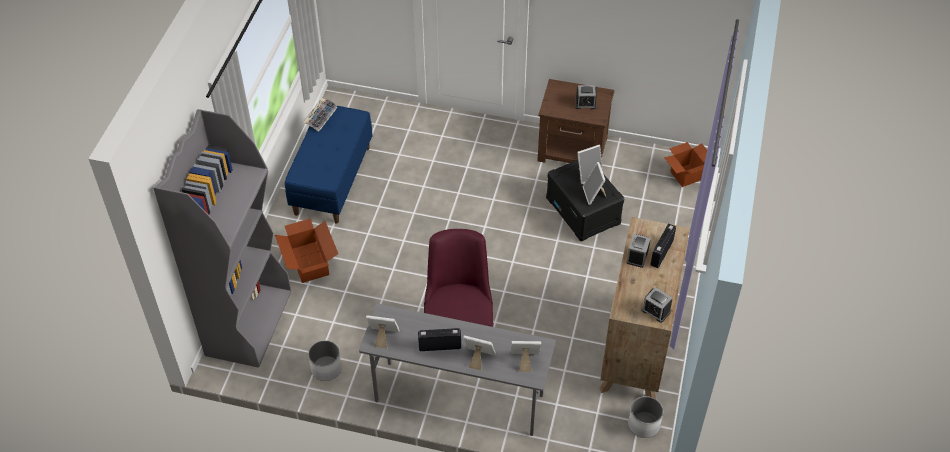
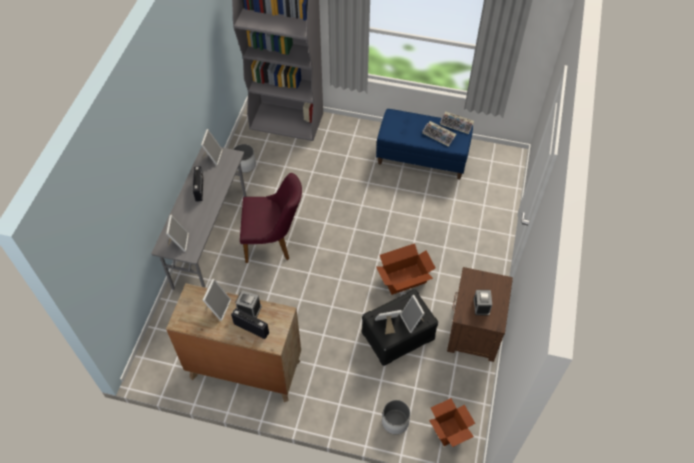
camera: 90 degrees right, 5 degrees up
(309, 261) = (340, 149): cardboard box -> cardboard box (405, 279)
(337, 133) = (439, 135): none -> keyboard
(478, 358) = (185, 212): picture frame -> picture frame (218, 307)
(643, 425) = (170, 368): white planter -> white planter (395, 421)
(656, 311) = (188, 318): alarm clock -> none

